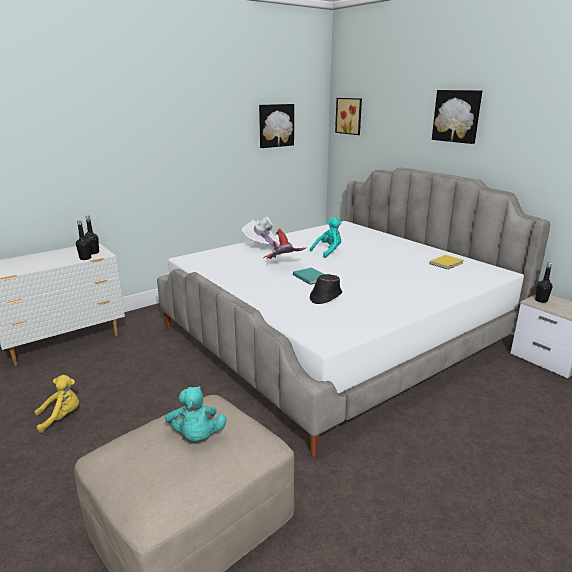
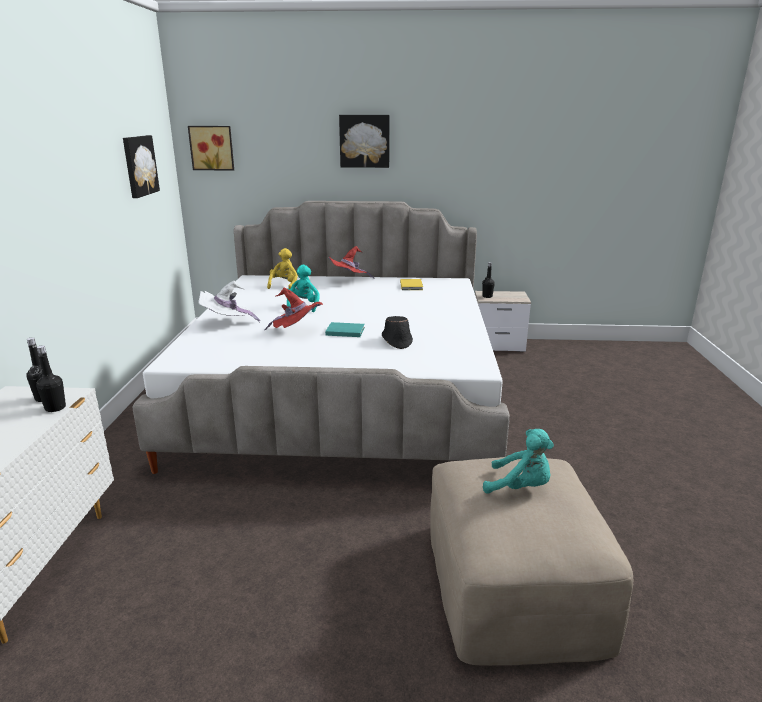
camera: 50 degrees left, 0 degrees up
(61, 417) = (227, 627): yellow plush toy -> yellow plush toy (284, 286)
(405, 245) = (349, 281): none -> red hat

